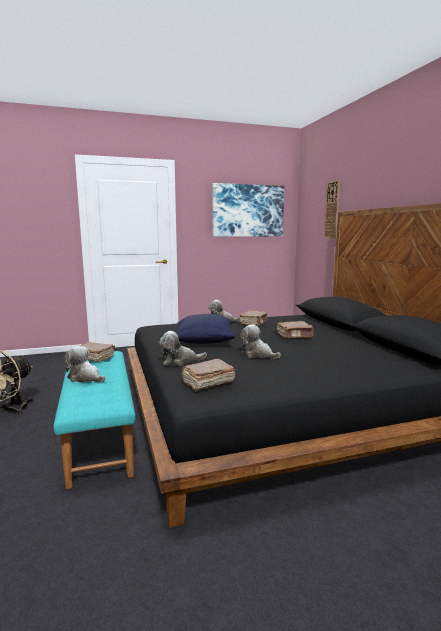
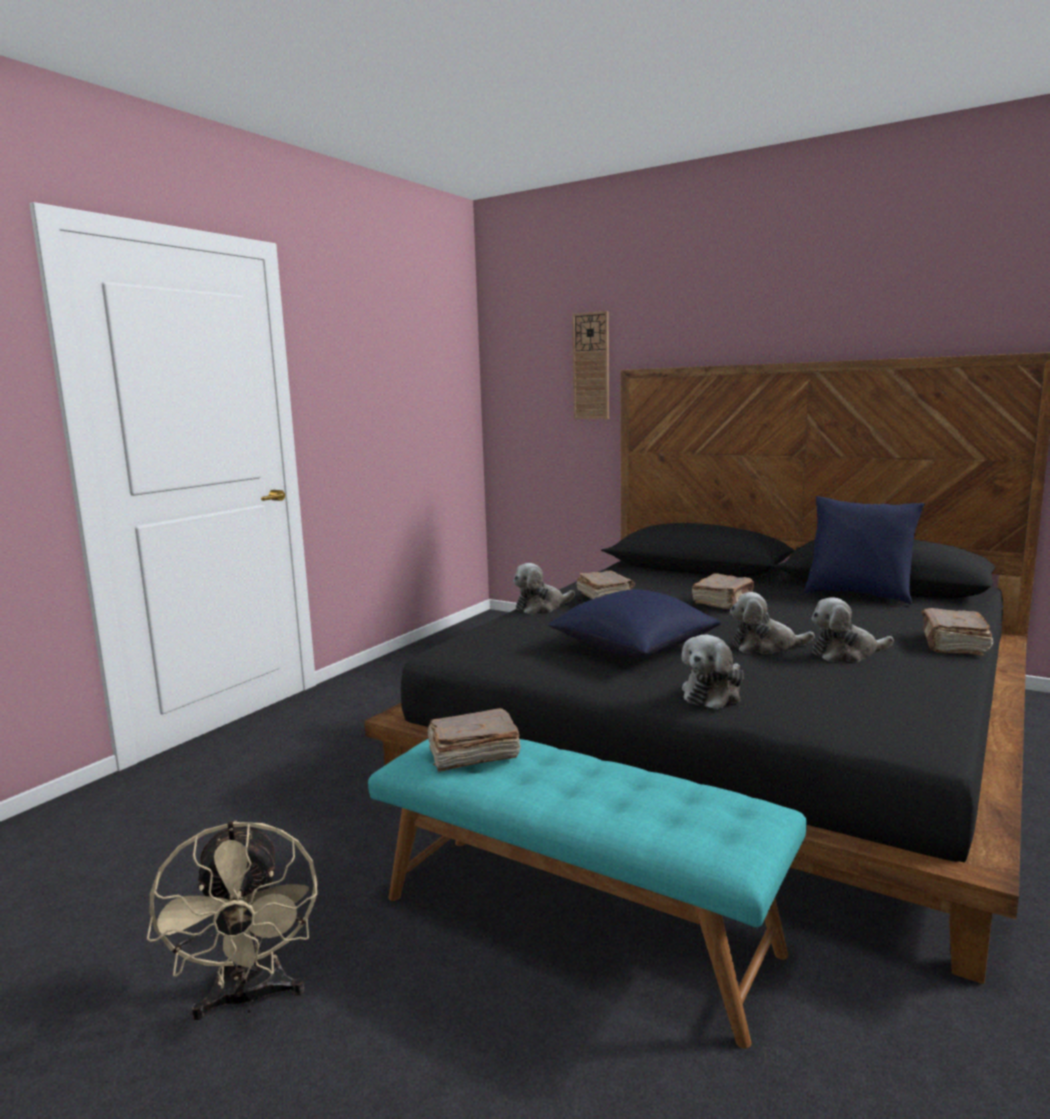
camera: 40 degrees left, 0 degrees up
(85, 378) = (579, 796): plush toy -> plush toy (846, 653)
(207, 383) = (862, 710): brown book -> brown book (953, 644)
(248, 210) = (411, 366): picture -> none
(379, 349) = (858, 595): none -> blue pillow

